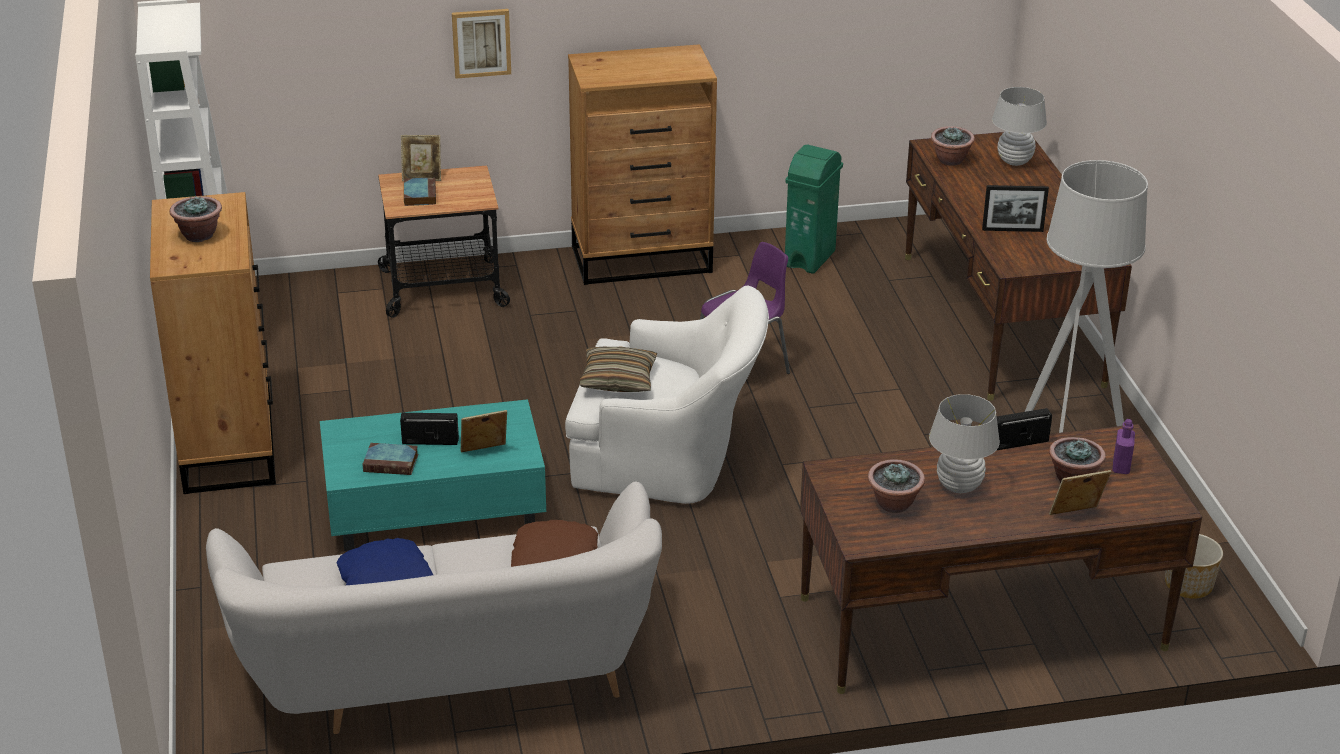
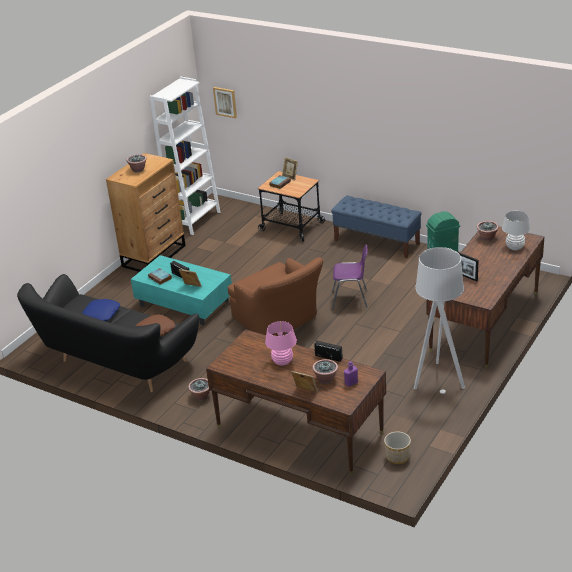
camera: 45 degrees right, 0 degrees up
(446, 677) = (114, 360): white sofa -> black sofa
(481, 42) = (320, 126): picture -> picture (225, 102)
(618, 379) = (260, 278): pillow -> none
(643, 259) = (377, 242): brown dresser -> blue bench
(669, 458) = (279, 320): white armchair -> brown armchair
(894, 504) = (250, 357): potted plant -> potted plant (201, 396)
(959, 485) = (282, 362): white table lamp -> pink table lamp

